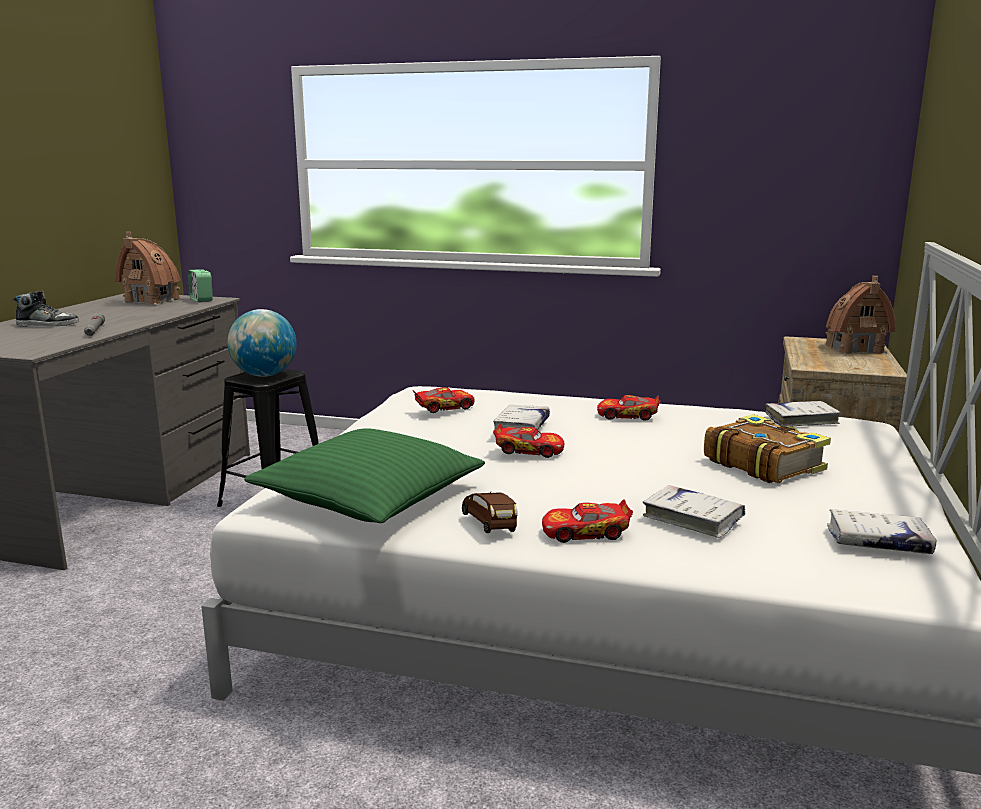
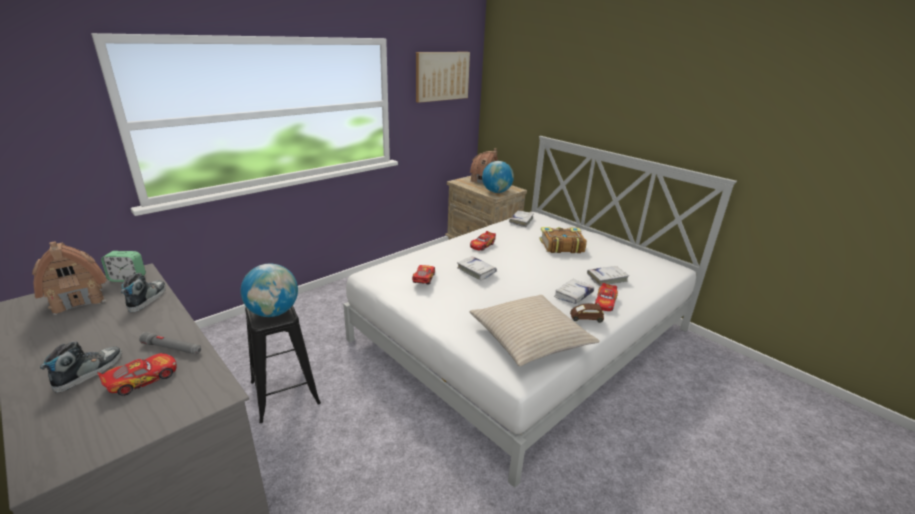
camera: 60 degrees left, 10 degrees up
(171, 310) = (147, 298): none -> shoe
(370, 496) = (529, 338): green pillow -> beige pillow
(529, 450) = (508, 280): toy car -> toy car (142, 379)
(791, 123) = (442, 76): none -> picture
(827, 363) = (496, 192): none -> globe
(877, 542) = (641, 259): white book -> white book (573, 295)

